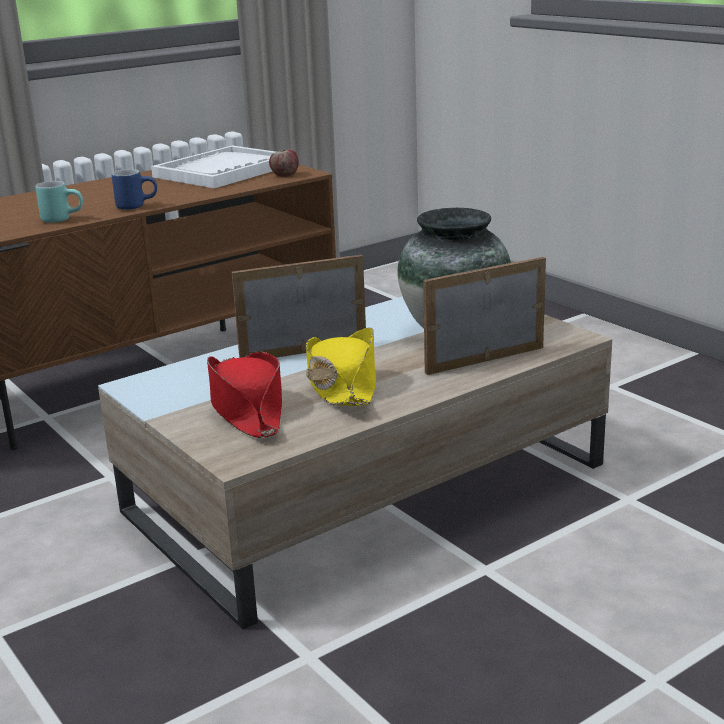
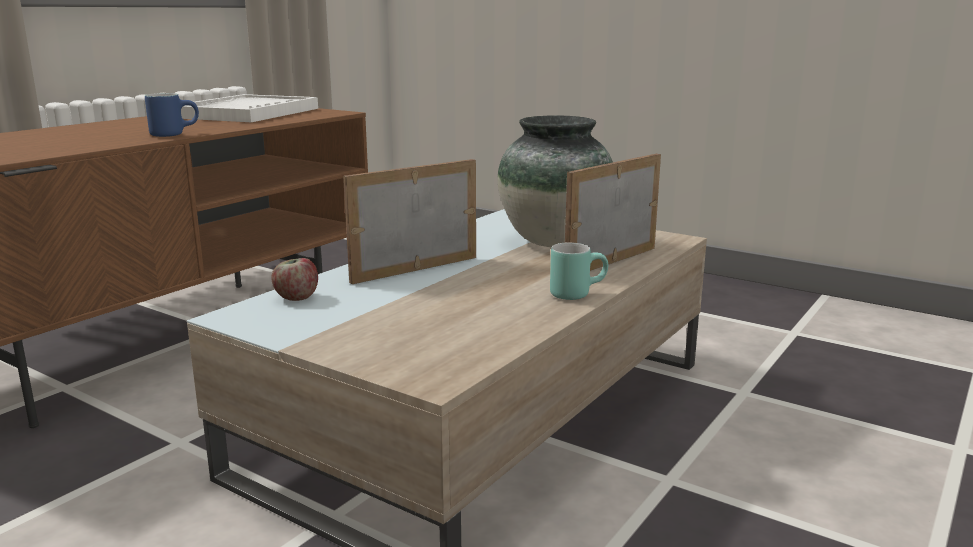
camera: 20 degrees left, 5 degrees down
(63, 219) = (90, 145): turquoise mug -> turquoise mug (576, 293)
(246, 408) = (399, 325): red hat -> none
(284, 175) = (317, 114): apple -> apple (296, 297)
(342, 384) = (488, 294): yellow hat -> none

